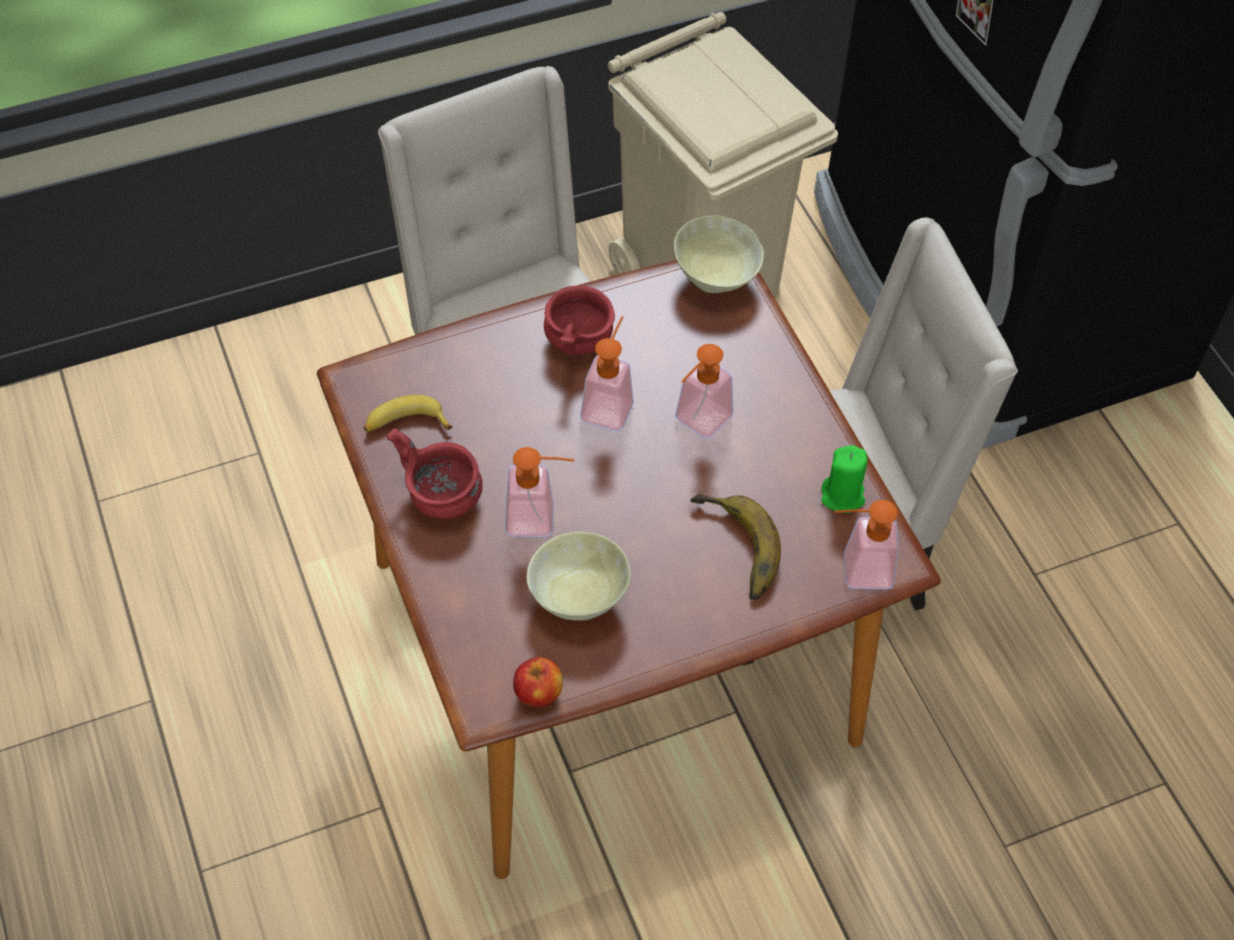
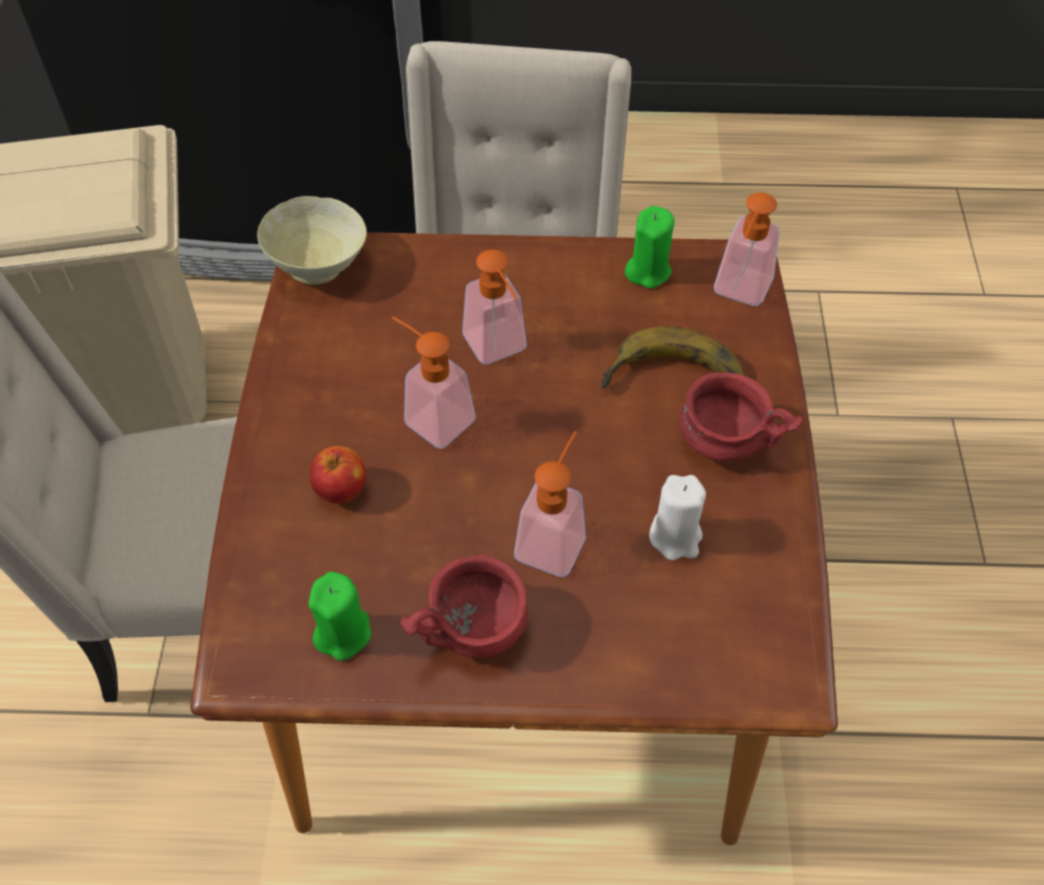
camera: 65 degrees left, 0 degrees up
(405, 424) = (343, 632): banana -> green candle
(538, 693) = (790, 621): apple -> apple (341, 489)
(579, 342) = (328, 413): red bowl -> red bowl (724, 439)
(579, 596) = (675, 536): beige bowl -> white candle

